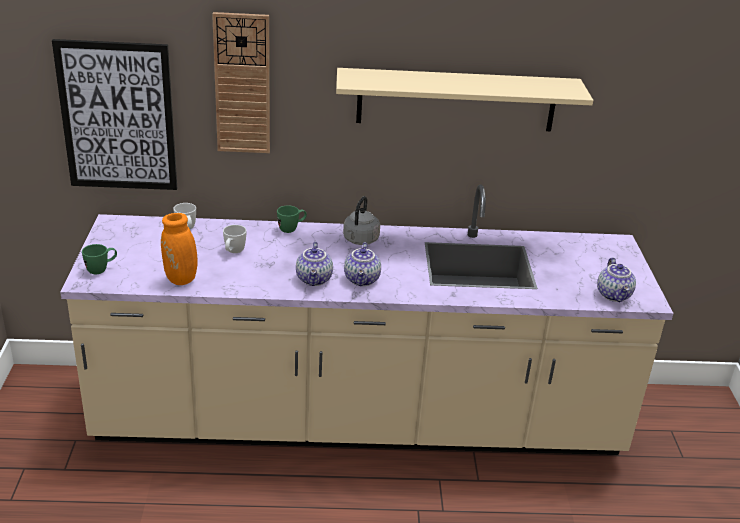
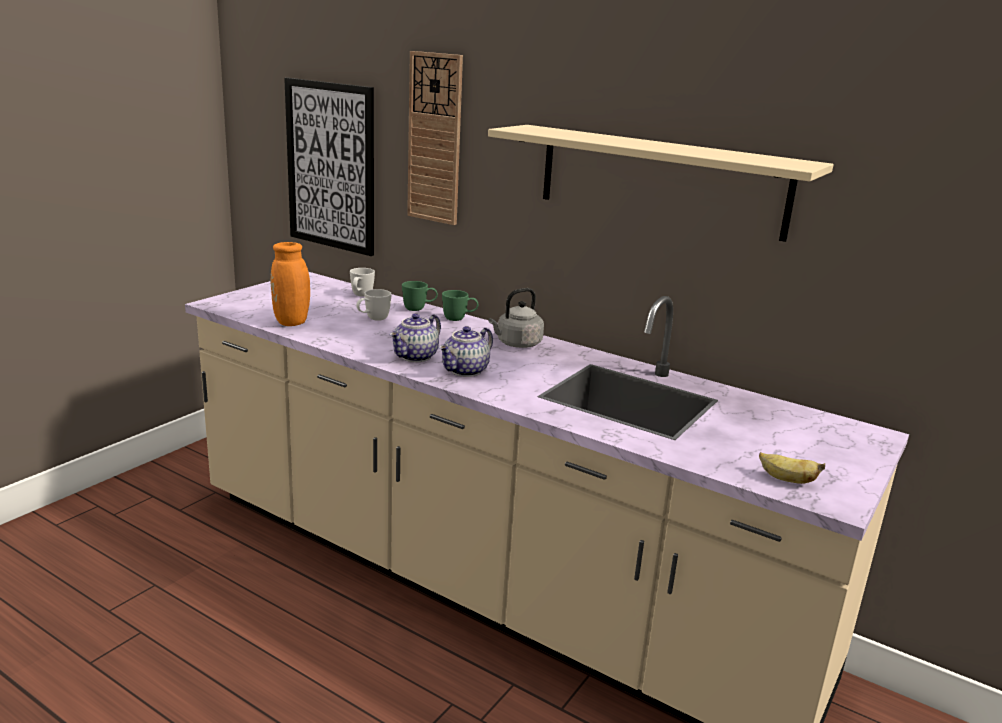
camera: 35 degrees right, 10 degrees down
(101, 270) = (241, 300): green mug -> green mug (419, 309)
(614, 295) = (786, 480): teapot -> banana

